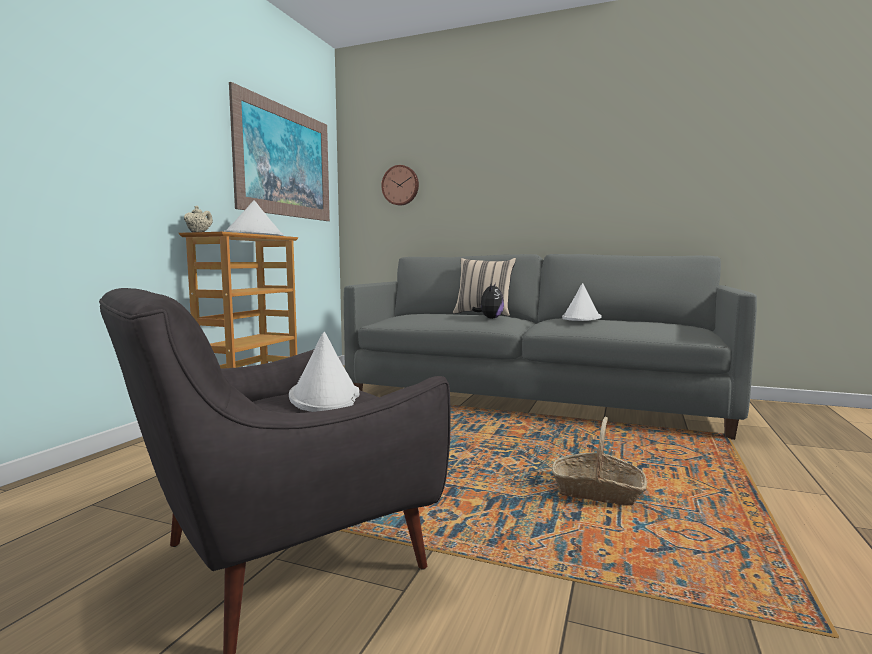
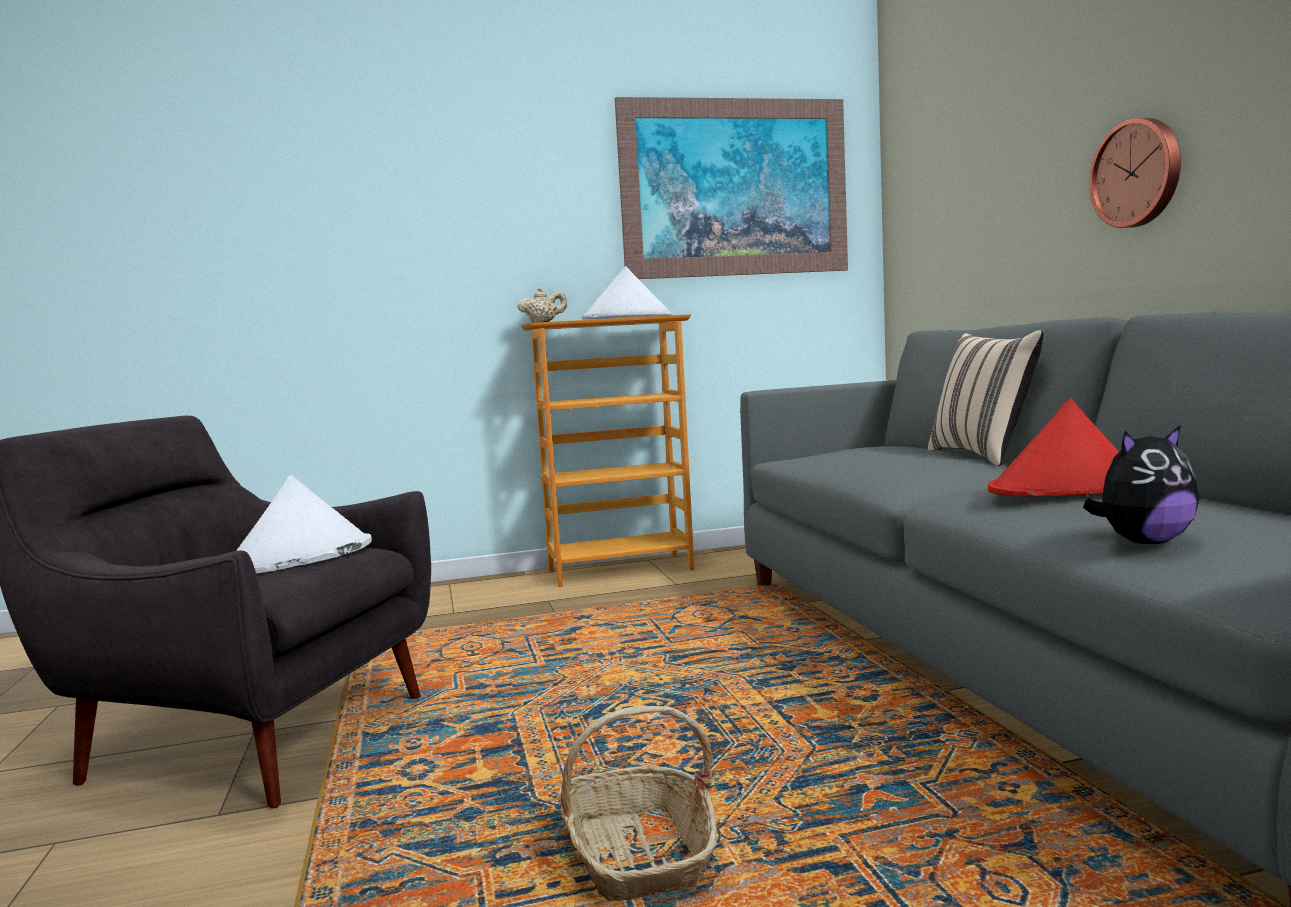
camera: 55 degrees right, 0 degrees up
(400, 185) = (953, 185): wall clock -> wall clock (1137, 173)
(490, 318) = (907, 469): plush toy -> plush toy (1143, 542)
(581, 318) = (1068, 489): white hat -> red hat

